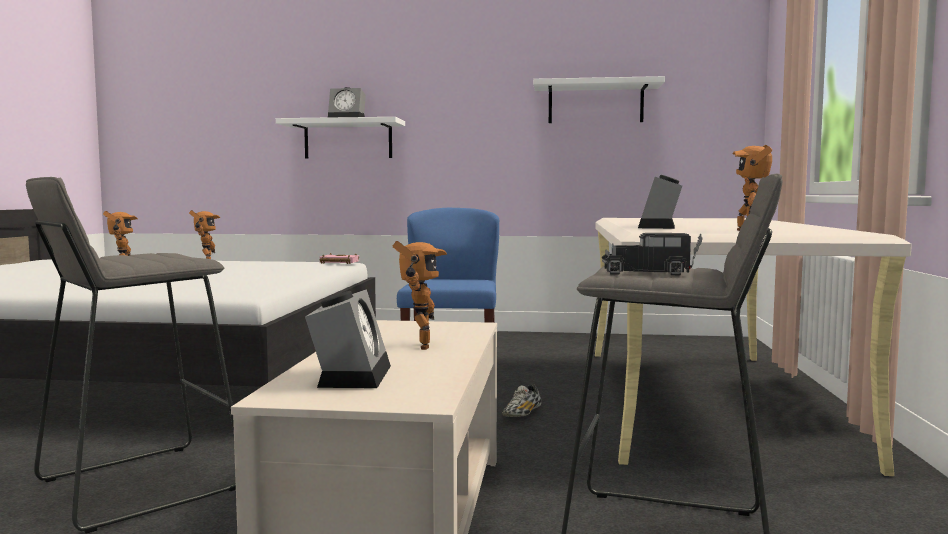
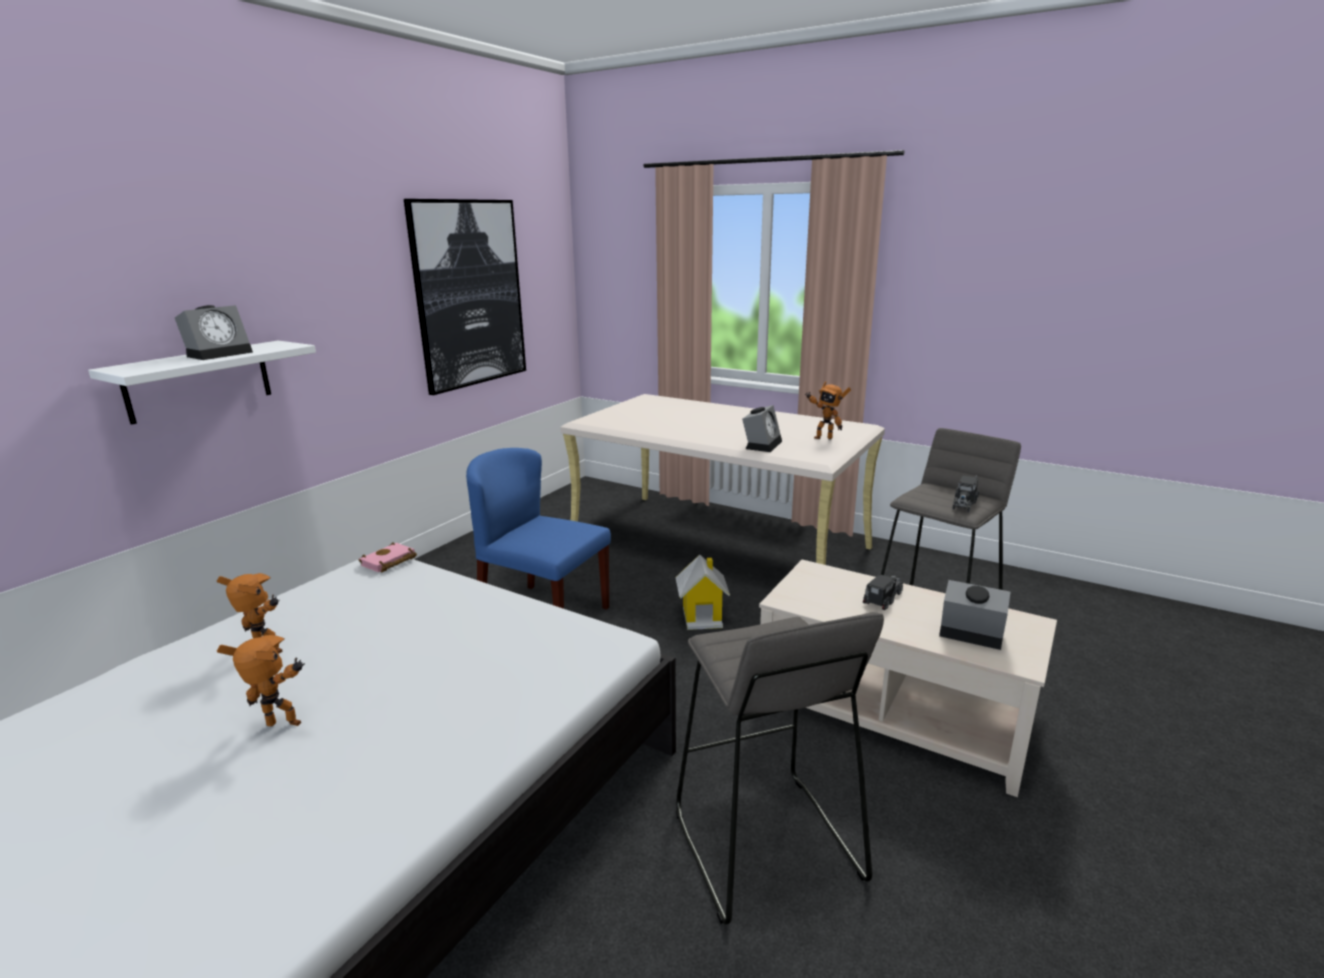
camera: 65 degrees left, 15 degrees up
(418, 346) = (882, 600): toy robot -> toy truck
(522, 414) = (702, 616): shoe -> toy house
(595, 103) = (469, 294): white shelf -> picture
(660, 227) = (762, 444): alarm clock -> alarm clock turned 105 degrees counterclockwise

